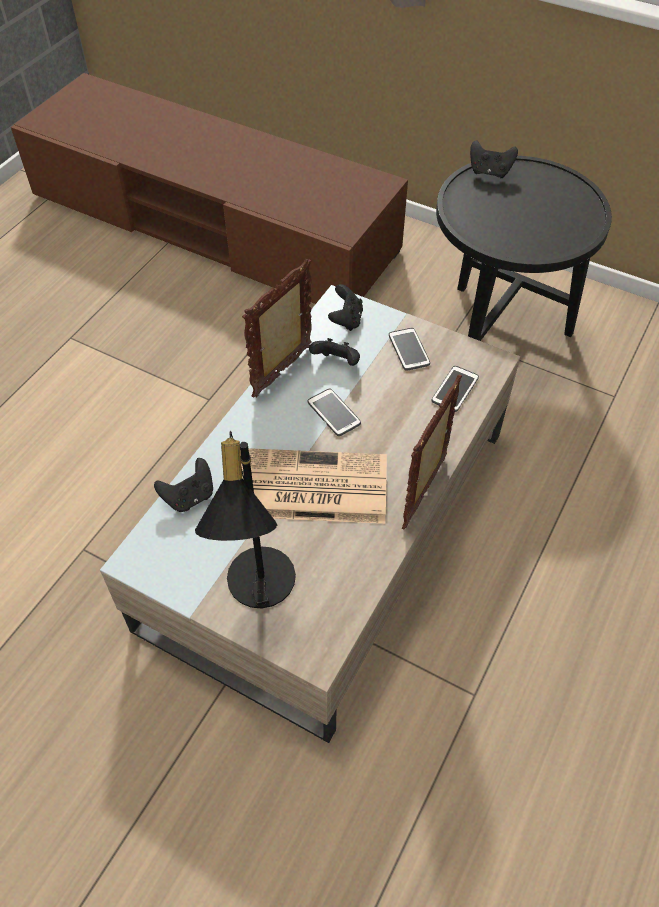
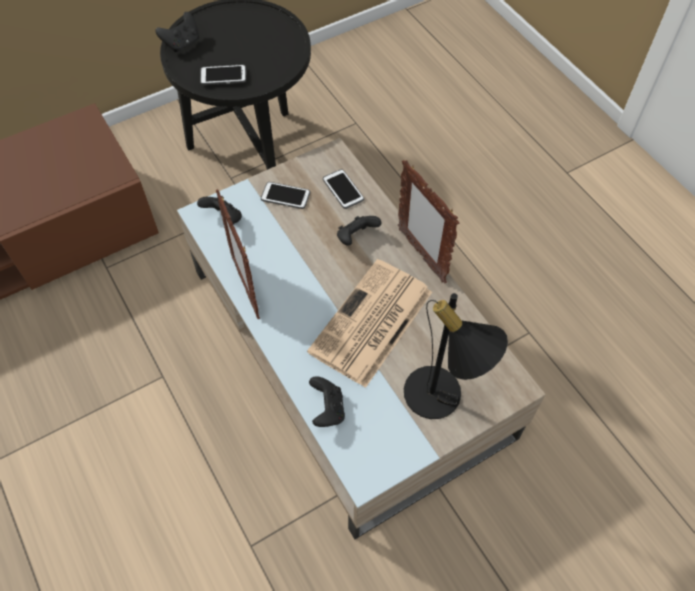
camera: 60 degrees left, 5 degrees up
(334, 413) = (312, 273): phone -> phone (223, 76)
(336, 363) = (263, 247): black game controller -> black game controller (356, 237)

